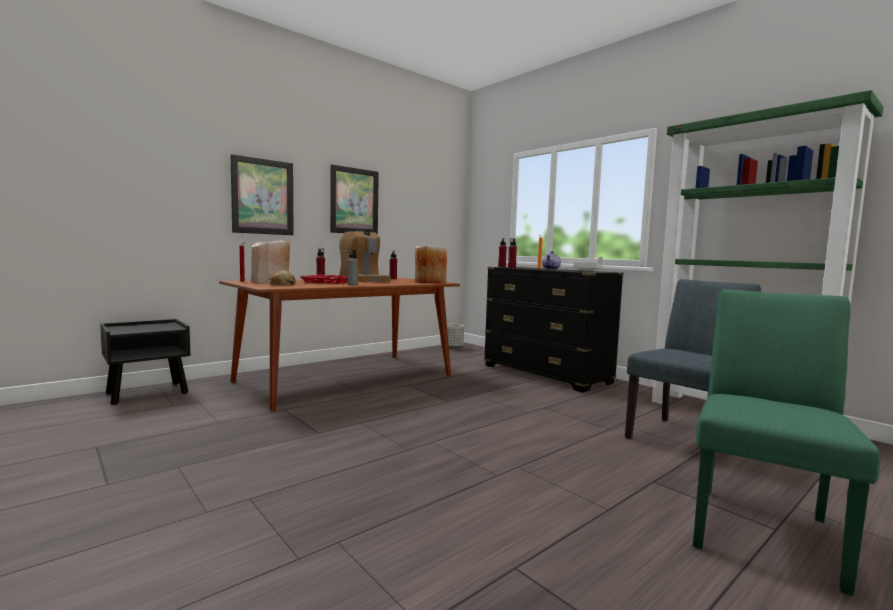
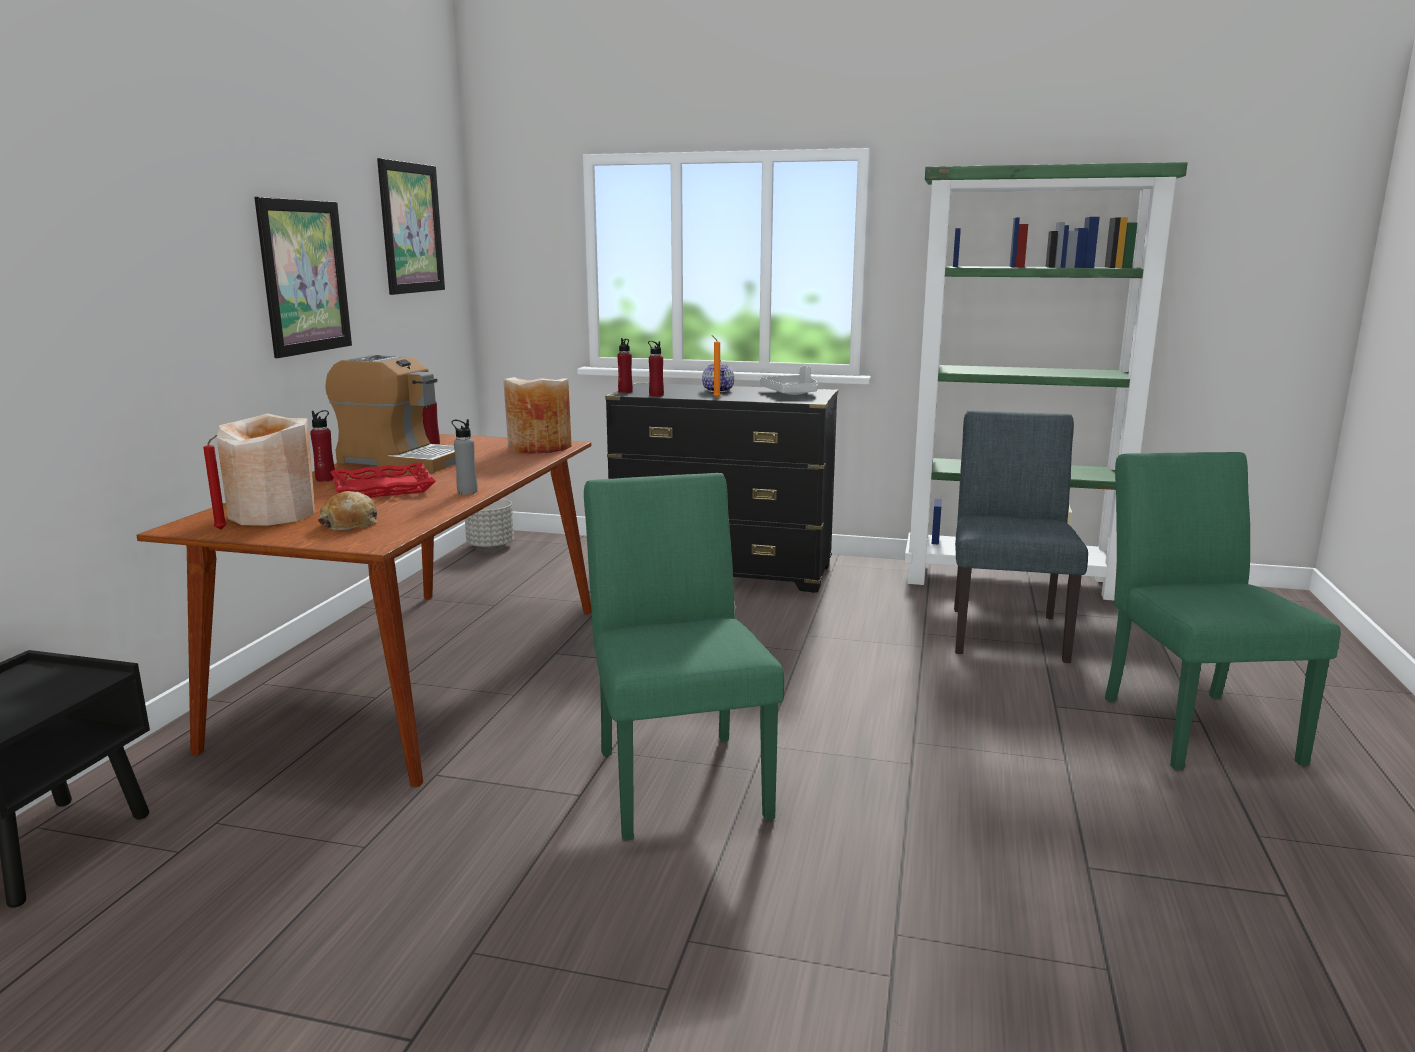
camera: 35 degrees left, 10 degrees up
(263, 196) = (143, 299): picture -> picture (411, 228)
(371, 439) = (678, 775): none -> green chair

